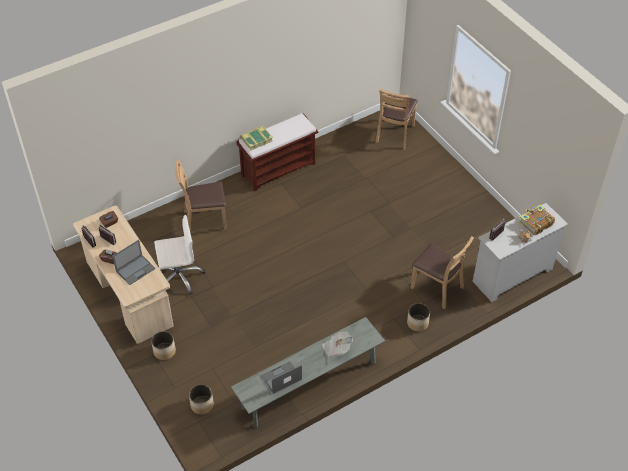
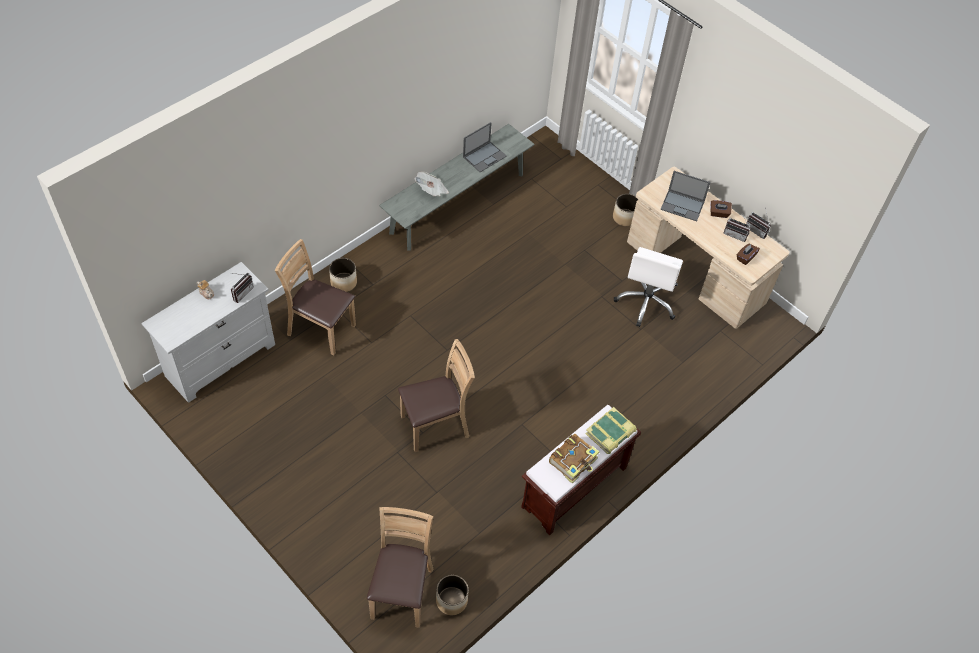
camera: 165 degrees right, 5 degrees up
(136, 269) = (683, 205): laptop -> laptop turned 105 degrees counterclockwise
(179, 277) = (646, 302): white office chair -> white office chair turned 45 degrees counterclockwise
(202, 405) = (563, 172): planter -> planter (452, 600)
(204, 220) = (648, 384): brown chair -> brown chair (435, 425)
(535, 223) = (187, 317): book -> book (573, 461)

